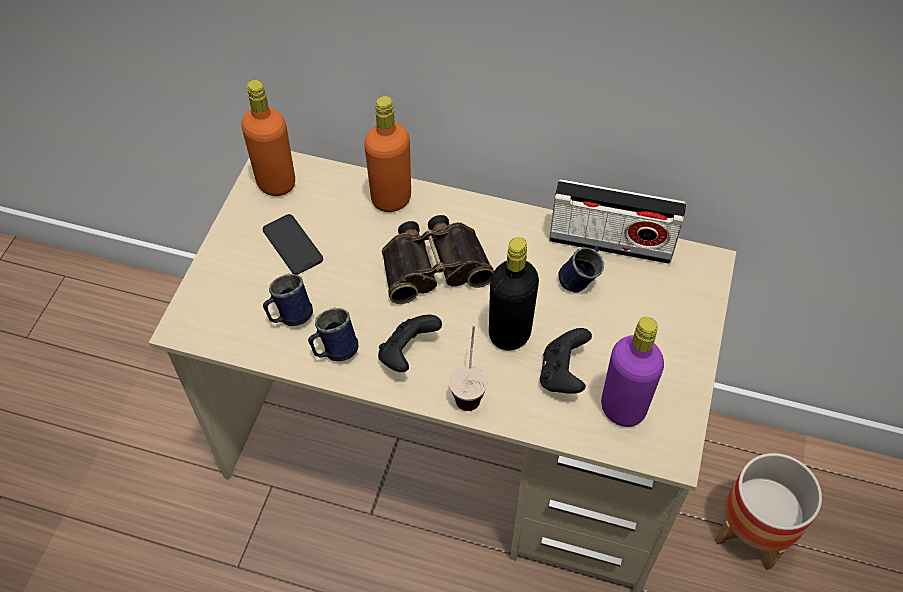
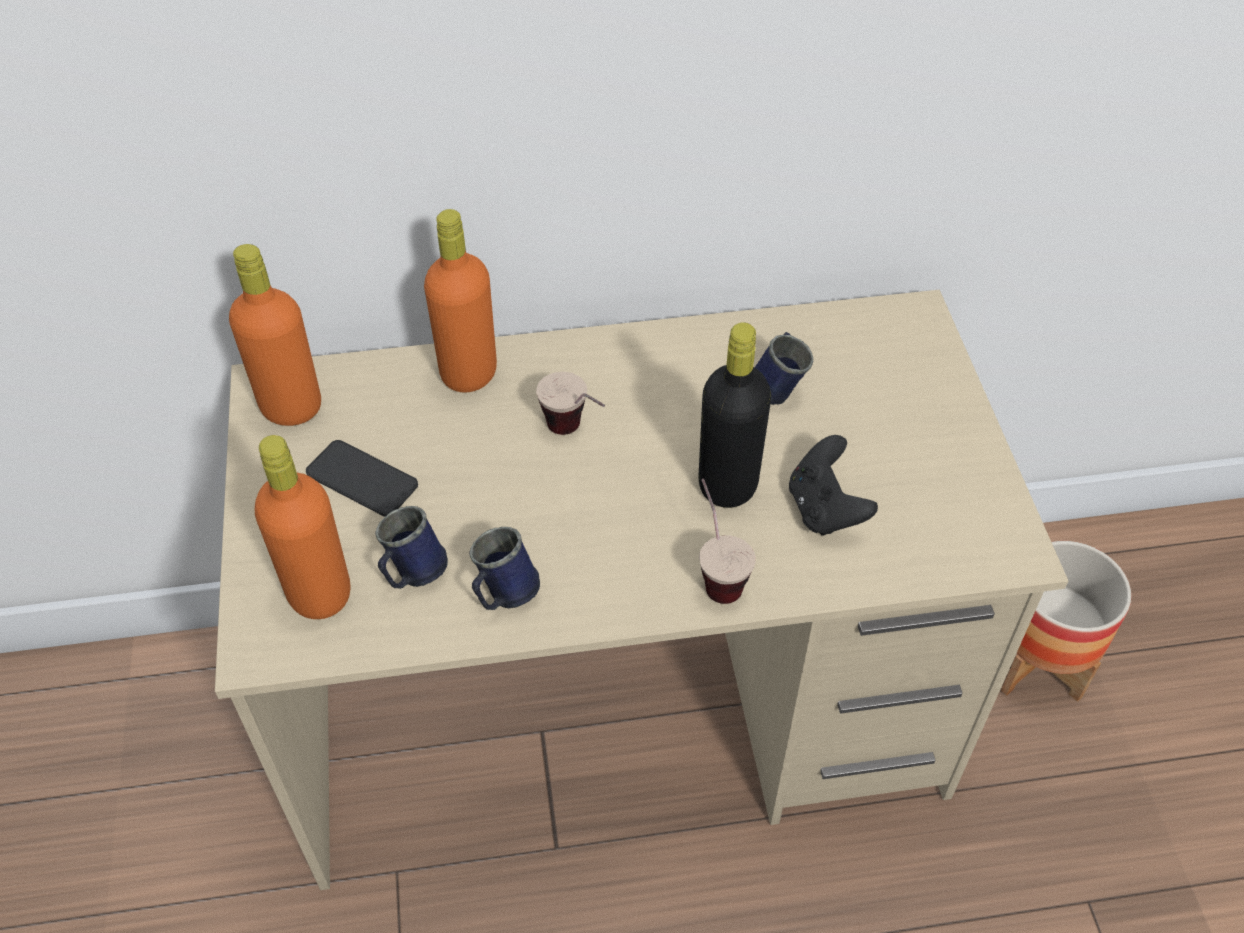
camera: 25 degrees left, 5 degrees down
(232, 307) = (319, 594): none -> orange bottle
(407, 354) = (607, 561): black game controller -> none
(434, 264) = (576, 435): binoculars -> cup
(610, 243) = (787, 331): radio -> none
(623, 408) = (924, 521): purple bottle -> none

